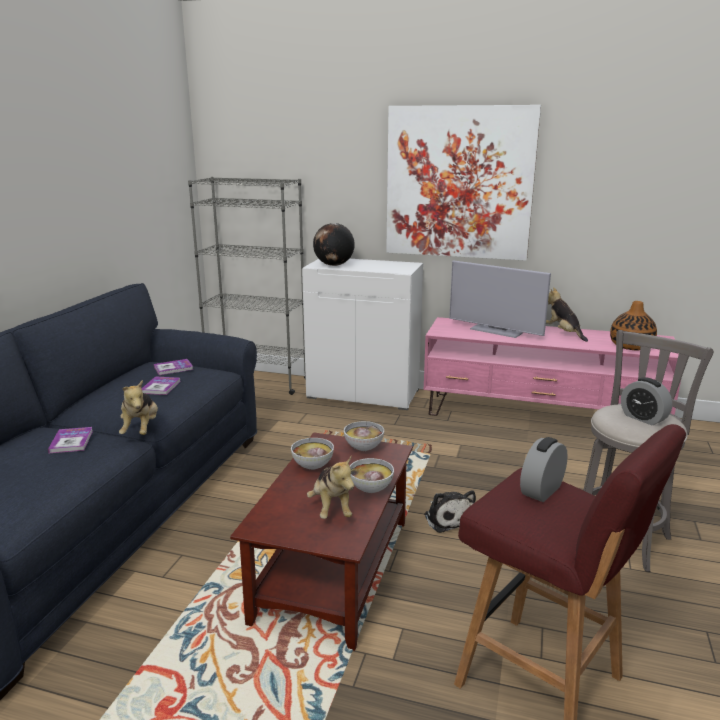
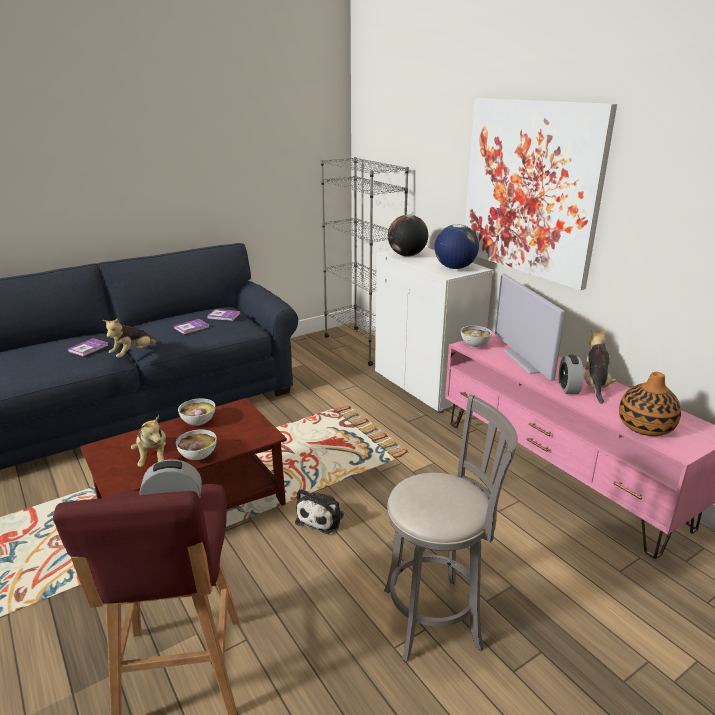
camera: 40 degrees right, 5 degrees up
(331, 508) = (153, 457): plush toy -> plush toy turned 45 degrees counterclockwise
(364, 448) = (252, 424): bowl -> bowl (475, 345)
(394, 266) = (454, 268): none -> globe
(643, 418) = (440, 499): alarm clock -> alarm clock (568, 388)

